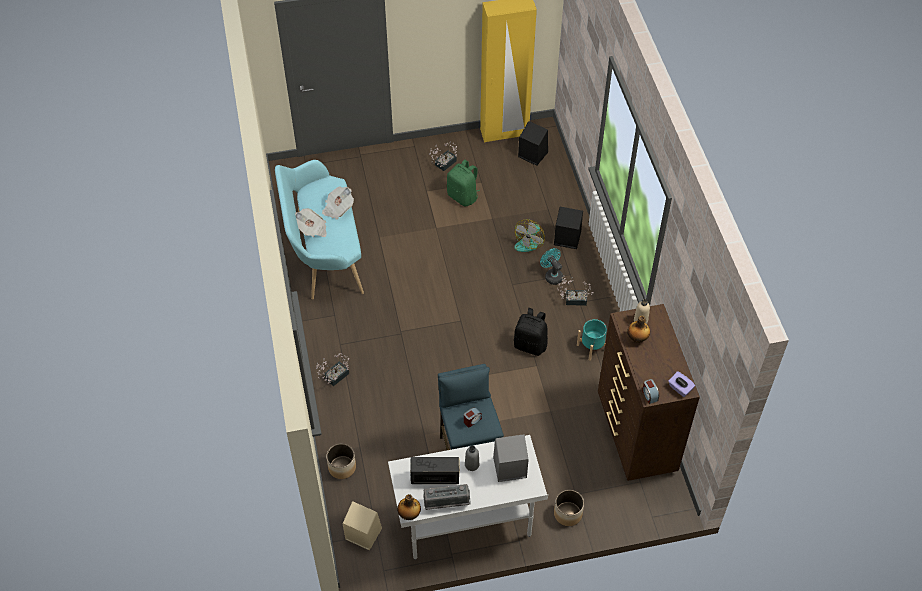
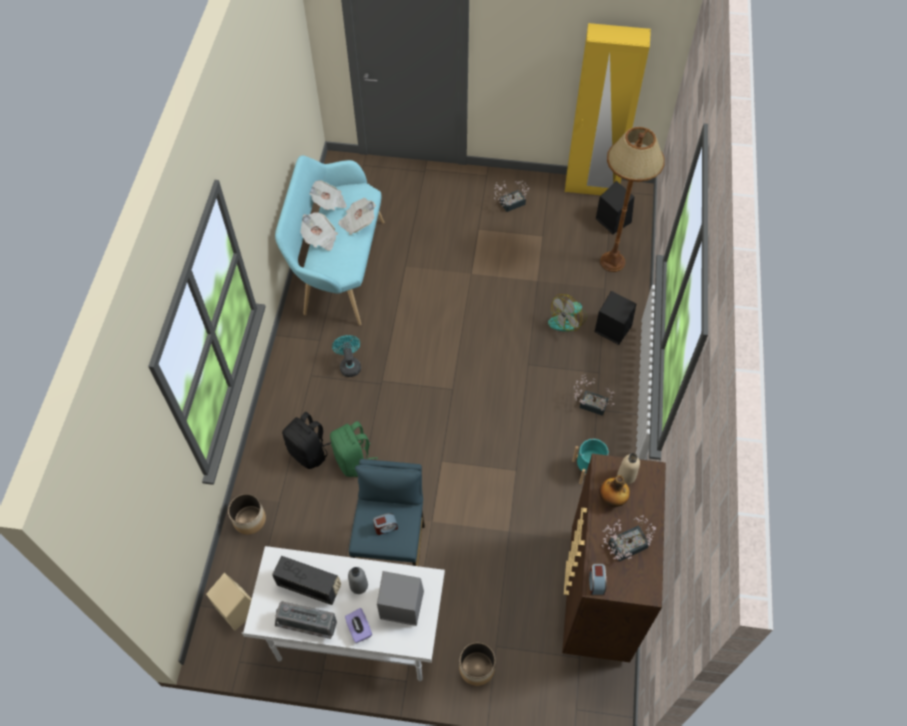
camera: 20 degrees right, 5 degrees up
(306, 199) = (328, 203): none -> newspaper
(334, 377) = (287, 411): potted plant -> potted plant (623, 547)
(409, 514) = (258, 624): bottle -> none
(463, 196) = (515, 246): green backpack -> green backpack (353, 460)
(530, 345) = (519, 443): black backpack -> black backpack (309, 452)
(545, 187) = (612, 262): none -> brown floor lamp
(552, 275) = (577, 367): turquoise fan -> turquoise fan (349, 365)
(680, 388) = (640, 587): purple tissue box -> purple tissue box (359, 629)

